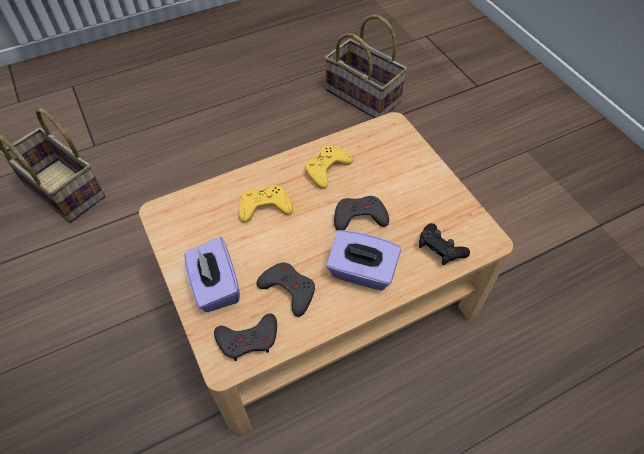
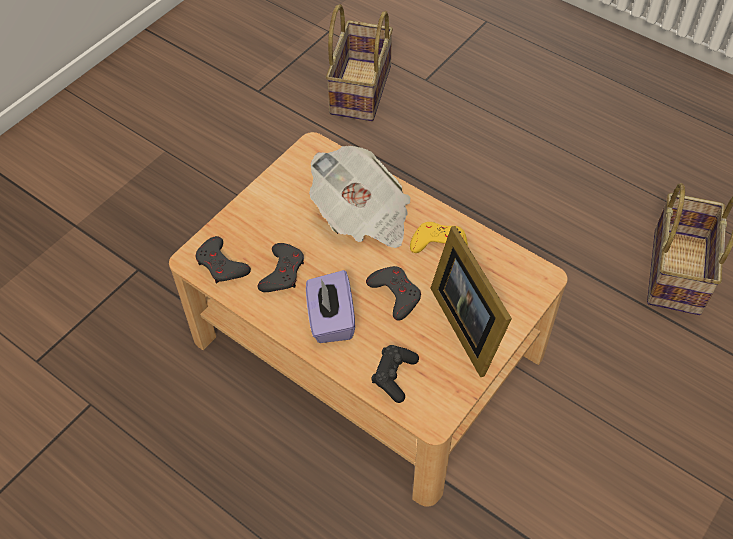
camera: 65 degrees right, 0 degrees up
(215, 286) = (259, 220): purple tissue box -> none
(264, 207) = (362, 216): yellow game controller -> newspaper
(411, 182) = (468, 322): none -> picture frame

